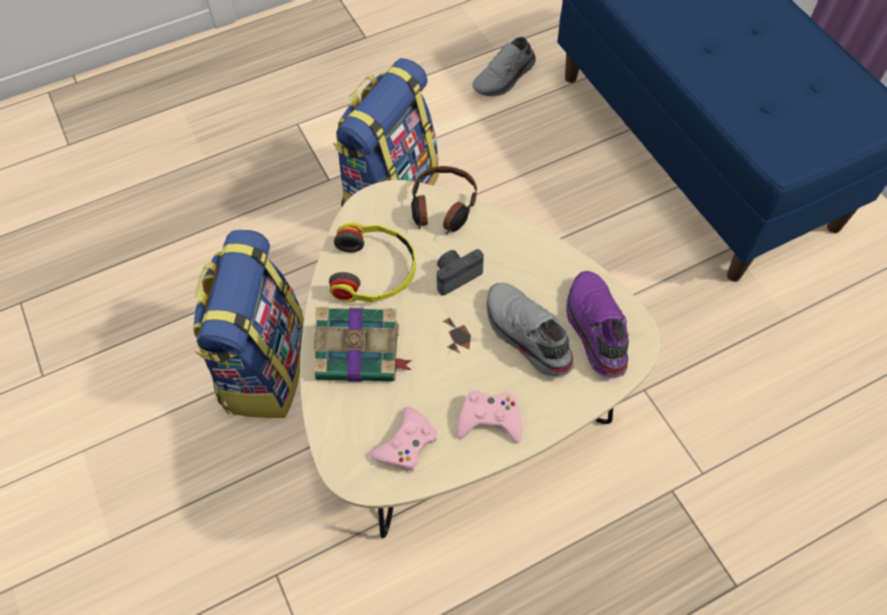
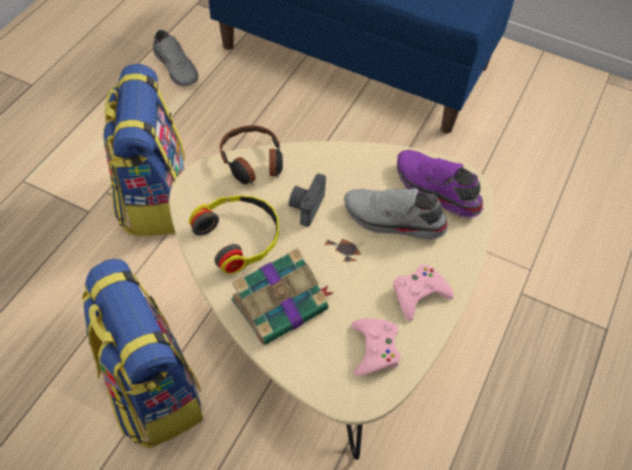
camera: 40 degrees left, 5 degrees down
(505, 78) = (177, 67): grey shoe -> grey shoe turned 45 degrees counterclockwise

